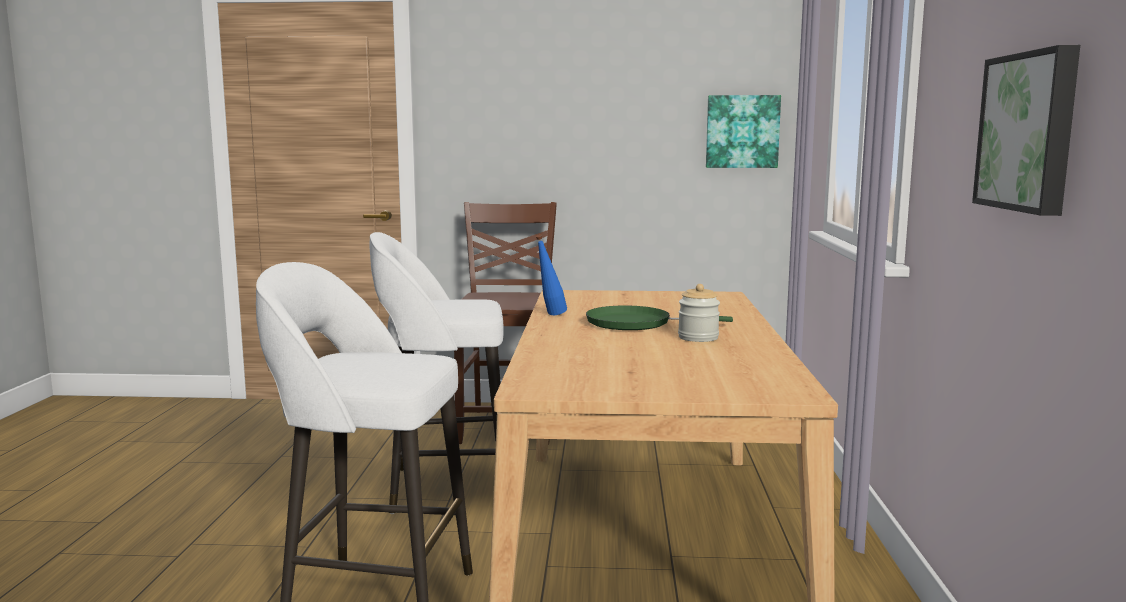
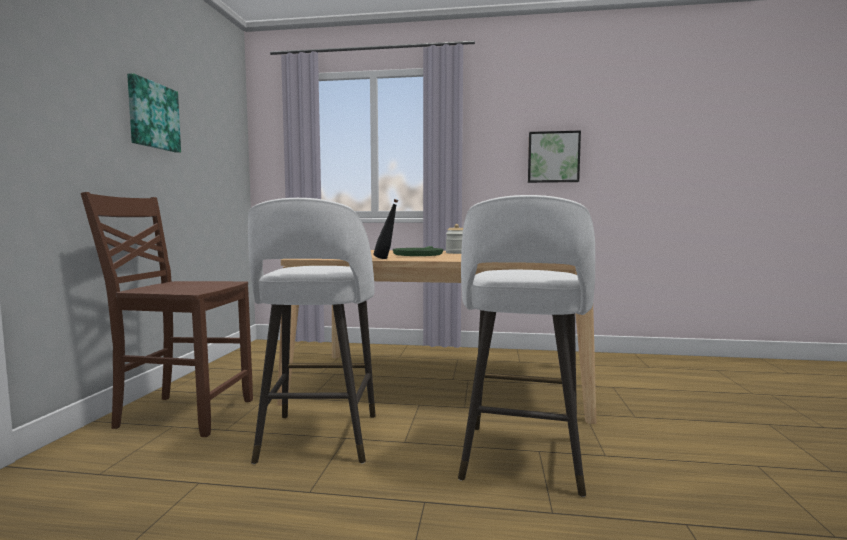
camera: 85 degrees left, 5 degrees down
(550, 315) = (386, 259): blue bottle -> black bottle
(742, 131) = (228, 156): picture -> picture (152, 115)

